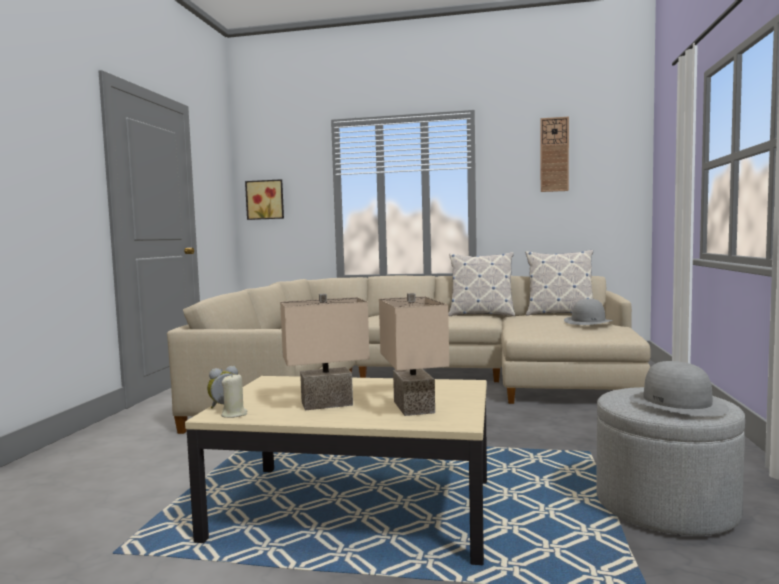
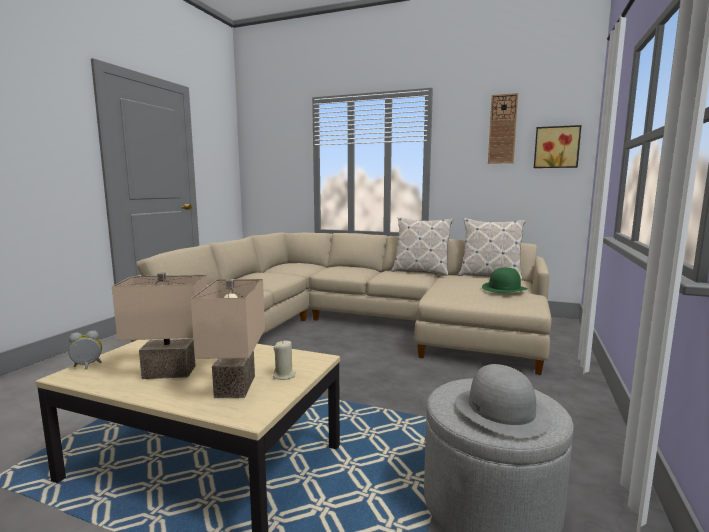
camera: 10 degrees right, 5 degrees up
(234, 414) = (81, 377): beige candle -> beige candle (284, 375)
(265, 200) = (261, 165): picture -> picture (556, 147)
(588, 321) = (504, 288): grey hat -> green hat

